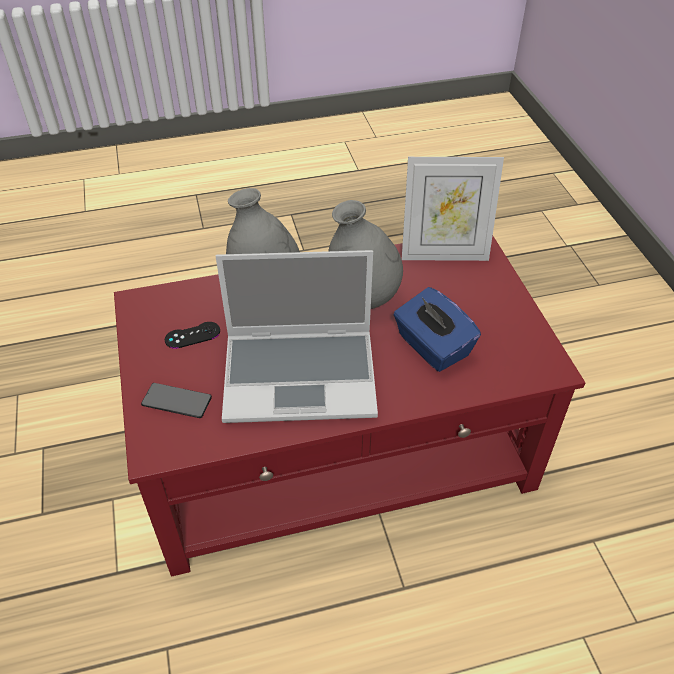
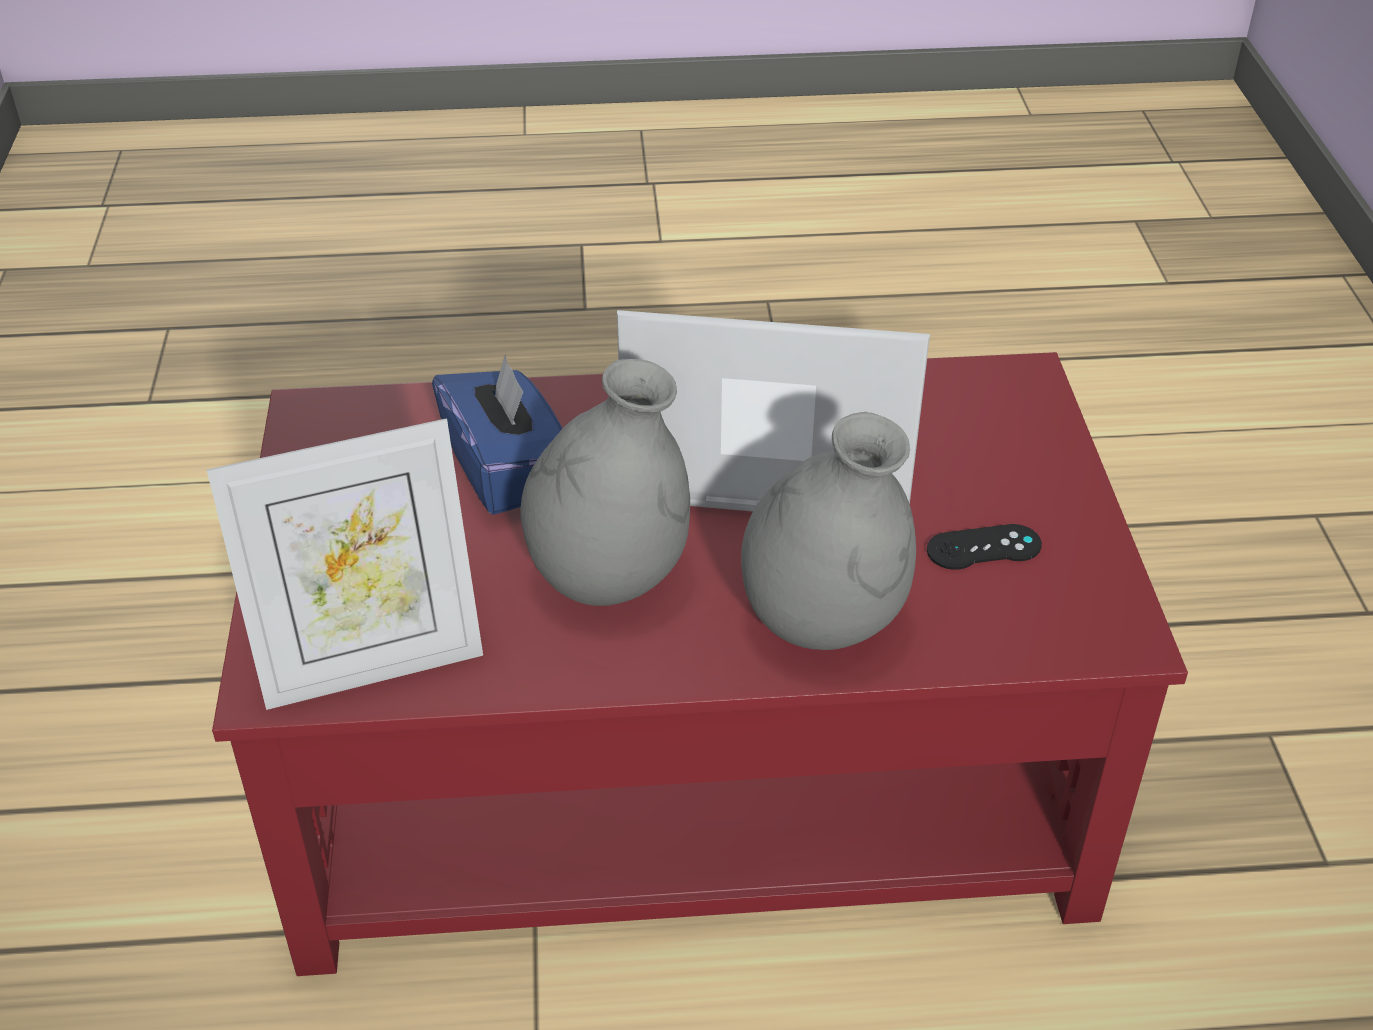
camera: 170 degrees left, 5 degrees down
(177, 401) = (997, 439): phone -> none
(444, 254) = (371, 666): picture frame -> picture frame turned 150 degrees clockwise

